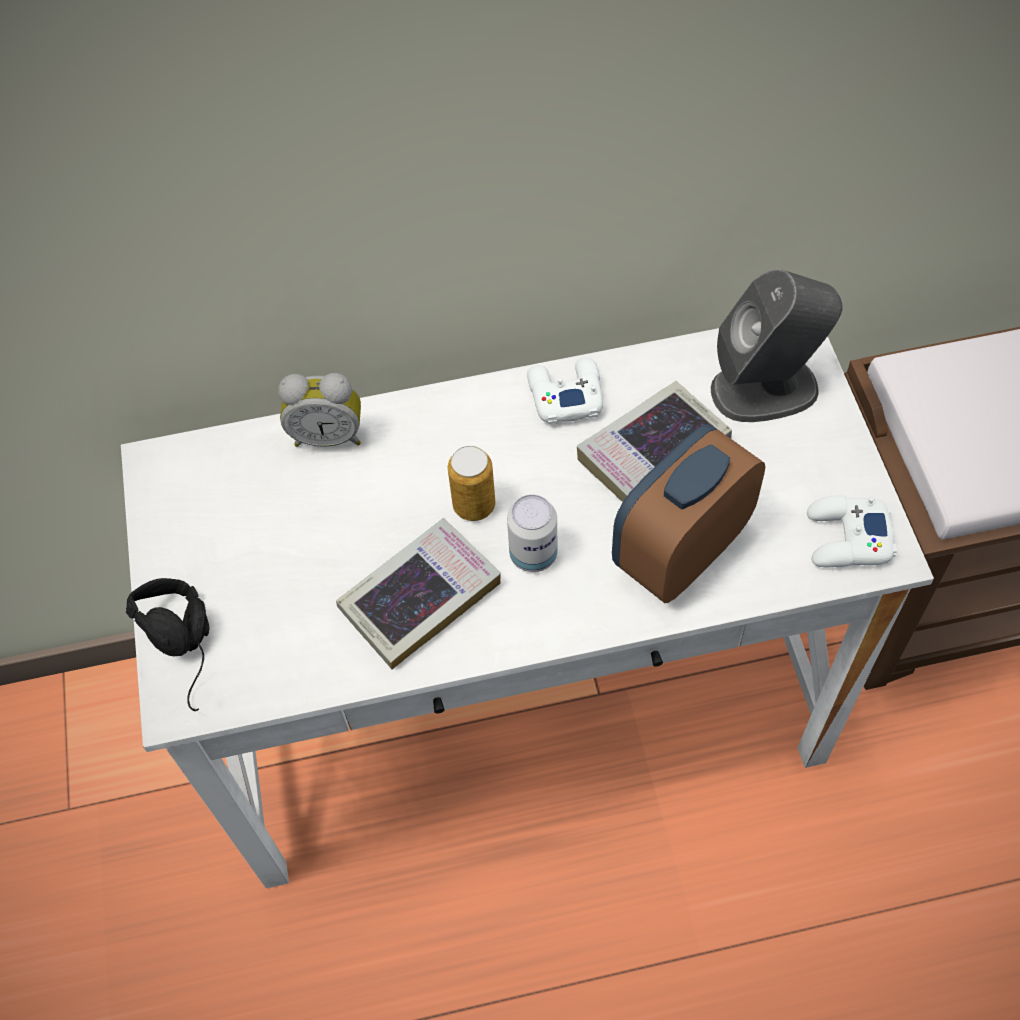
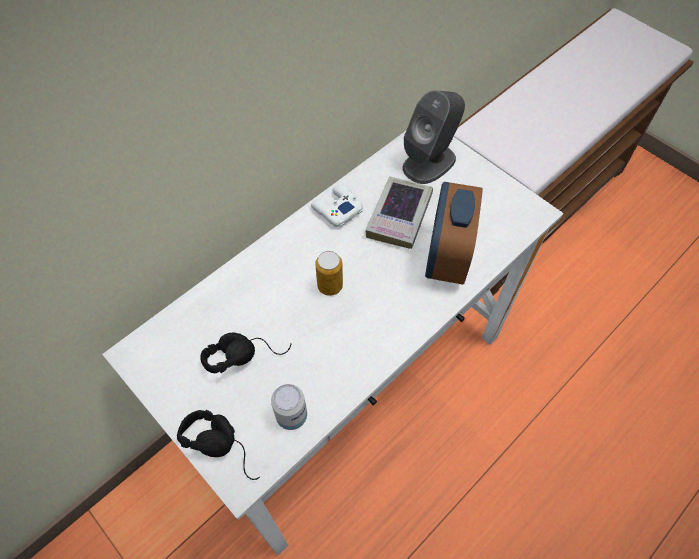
camera: 35 degrees left, 0 degrees up
(296, 539) = (246, 352): none -> black headphones
(328, 435) = (225, 288): alarm clock -> none
(420, 597) = (335, 348): book -> none
(533, 554) = (377, 295): can -> can (291, 416)
(847, 539) = (515, 214): white game controller -> none

